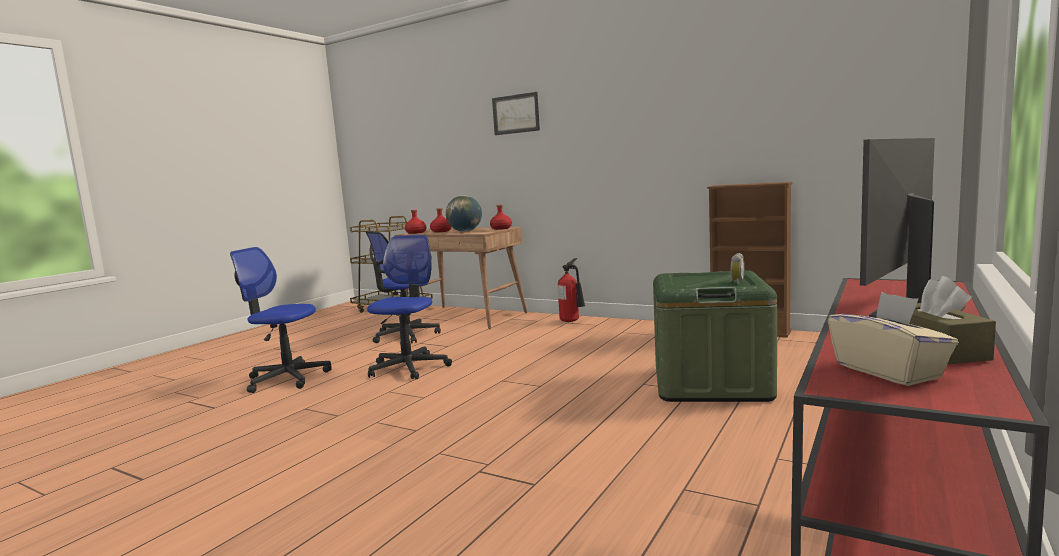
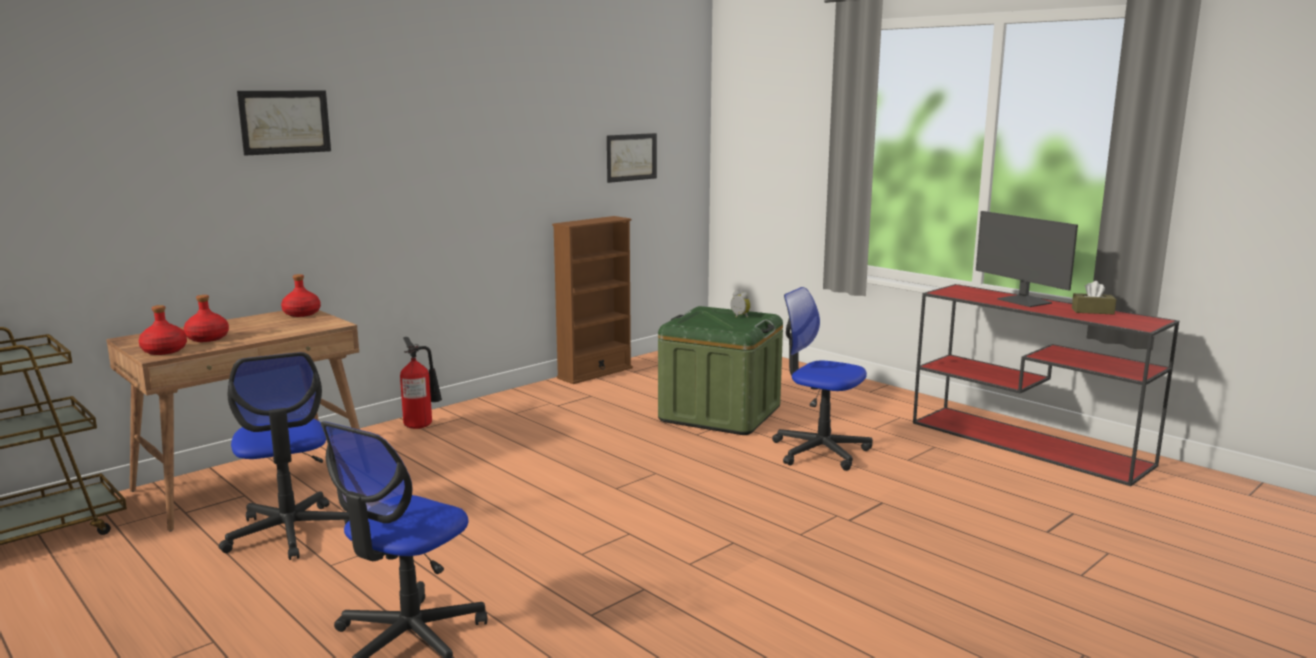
camera: 75 degrees left, 5 degrees up
(409, 367) = (489, 537): office chair -> office chair (820, 451)
(465, 231) = (270, 329): globe -> none
(824, 121) = (631, 157): none -> picture
(888, 371) = (1122, 320): beige tissue box -> none

